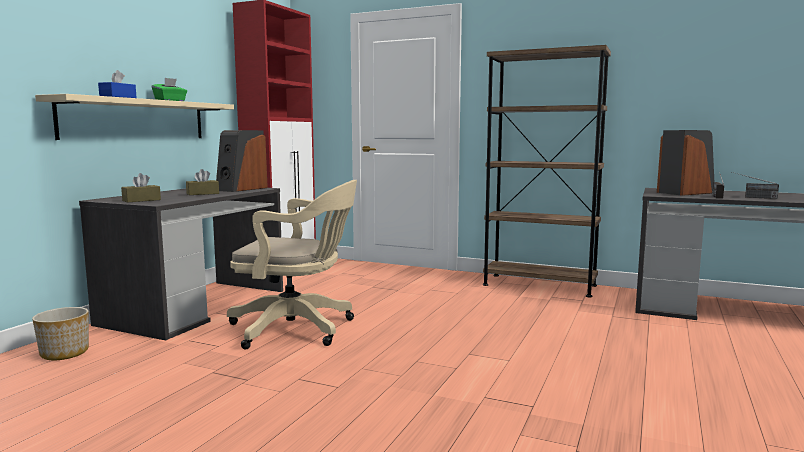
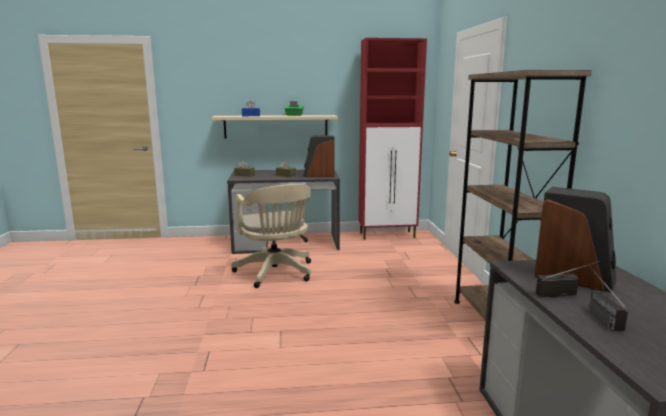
camera: 60 degrees right, 5 degrees up
(64, 353) = (201, 244): planter -> none

